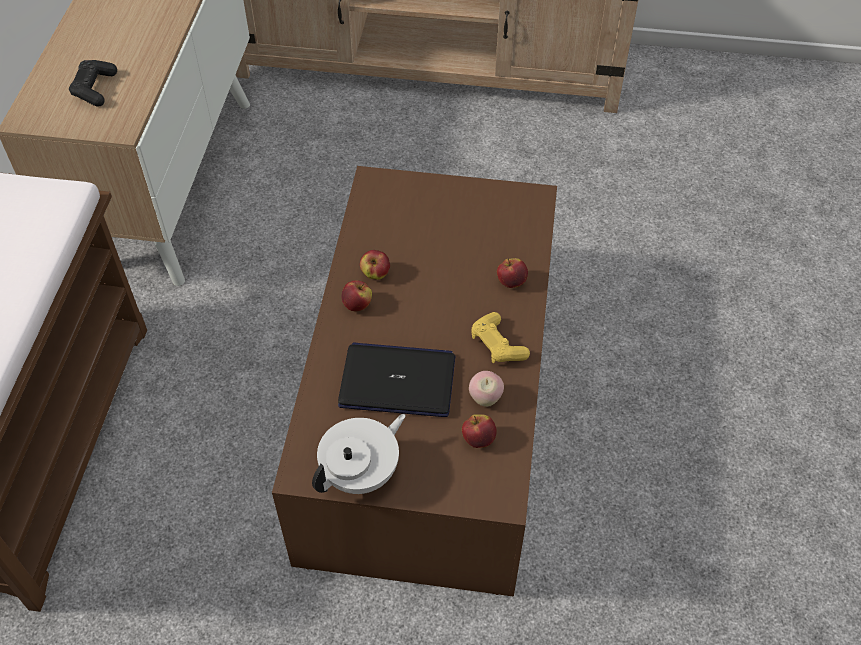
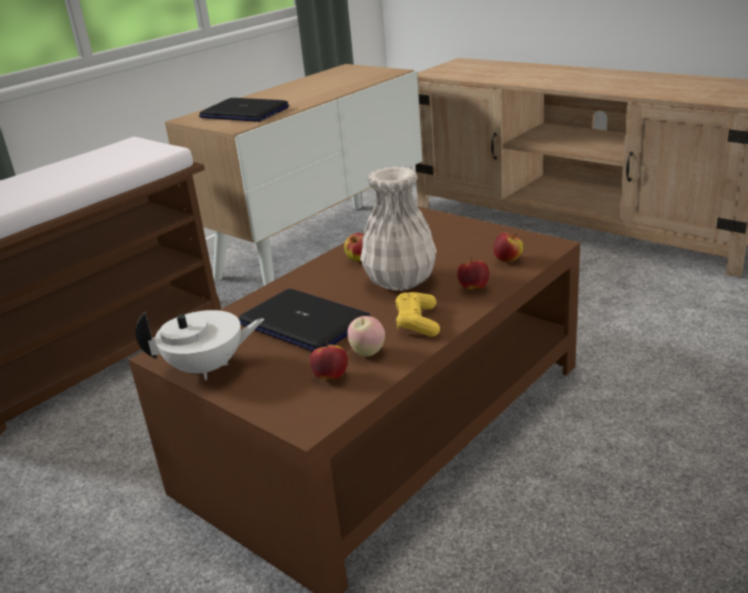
camera: 35 degrees right, 25 degrees down
(95, 89) = (244, 113): black game controller -> laptop
(357, 305) = (325, 273): apple -> apple (508, 260)
(441, 293) = (401, 281): none -> white vase

